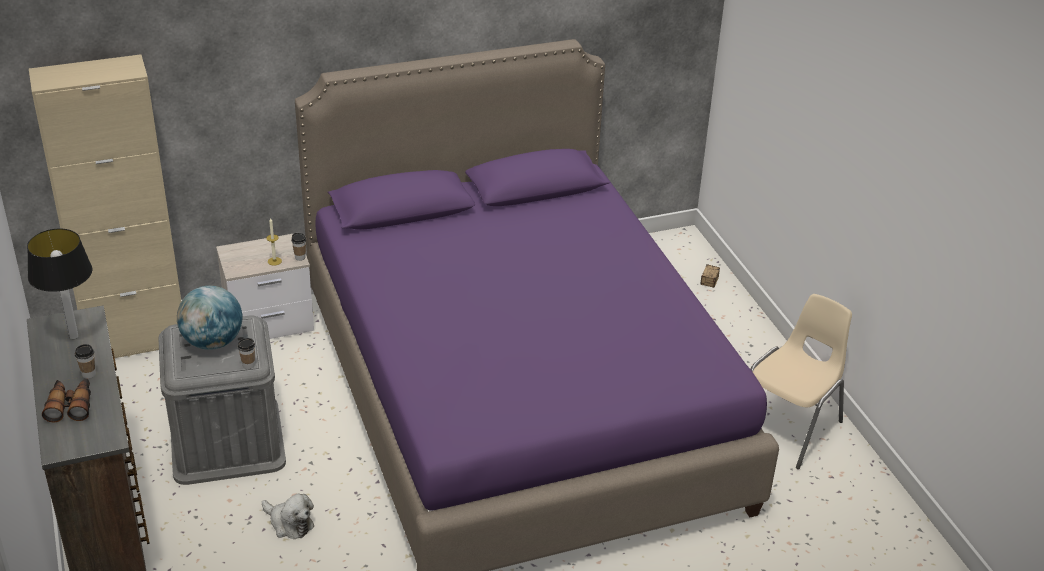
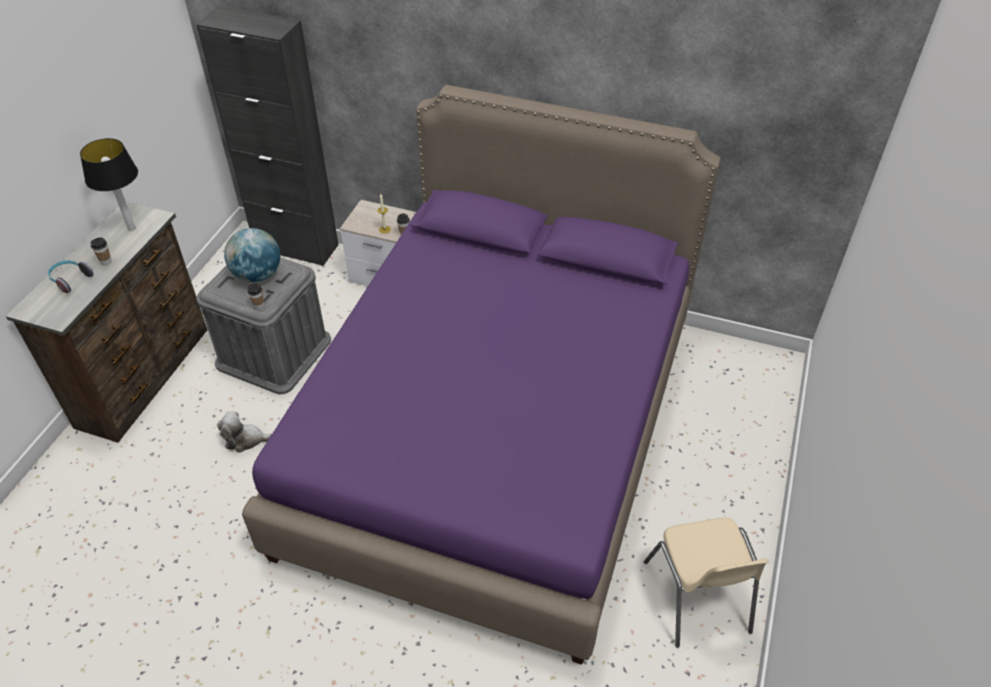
camera: 40 degrees right, 10 degrees up
(70, 405) = (70, 280): binoculars -> headphones
(136, 341) = (296, 247): beige cabinet -> black cabinet
(289, 523) = (246, 439): plush toy -> plush toy turned 105 degrees clockwise
(706, 289) = (754, 420): storage box -> none
(789, 427) = (697, 598): beige chair -> beige chair turned 90 degrees clockwise

